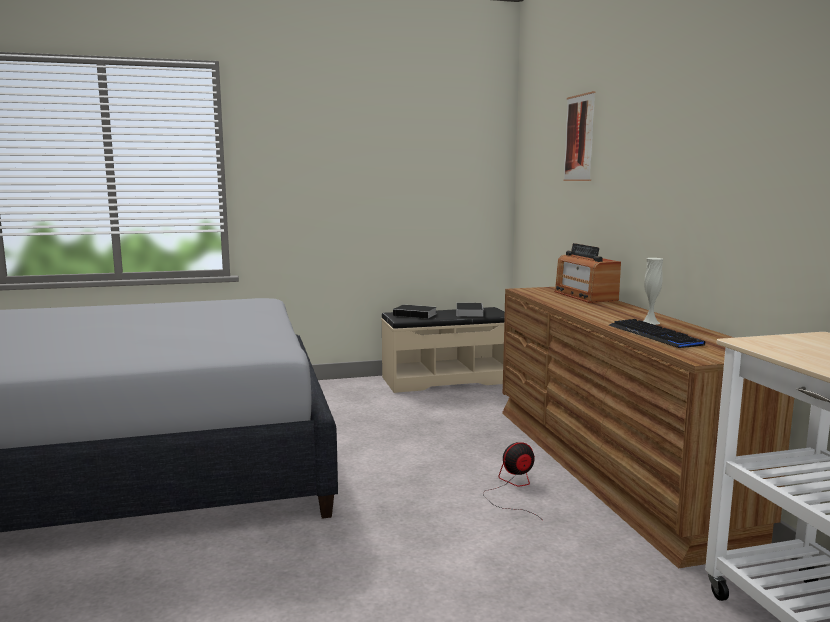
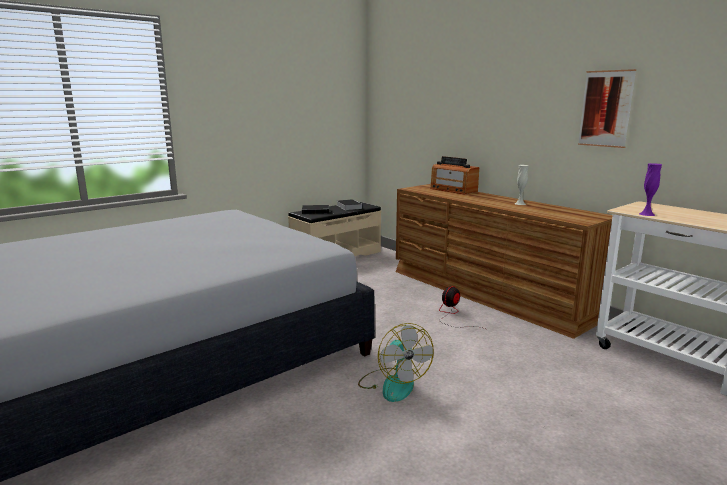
camera: 25 degrees left, 5 degrees up
(312, 565) = (393, 384): none -> fan
(579, 138) = (434, 85): picture -> picture (606, 109)
(654, 335) = (537, 211): keyboard -> none
(779, 352) = (646, 214): none -> purple vase

